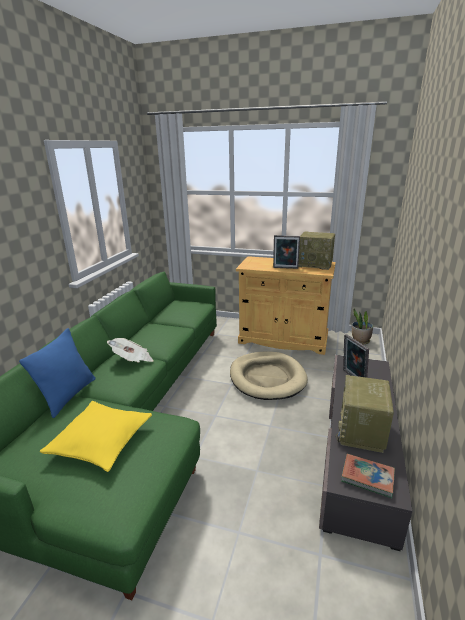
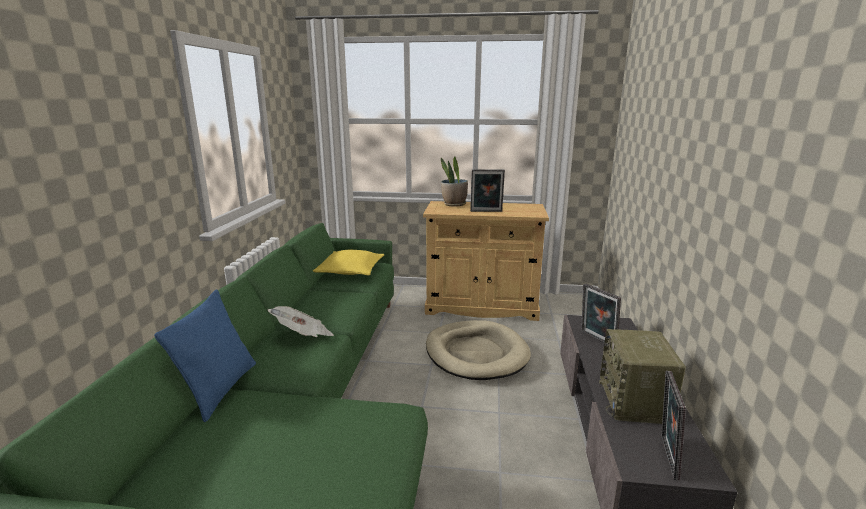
camera: 10 degrees left, 5 degrees down
(101, 441) = (292, 446): yellow pillow -> yellow pillow (350, 271)
(315, 264) = (521, 207): radio -> none
(360, 341) = (576, 302): potted plant -> potted plant (454, 204)
(367, 477) = (665, 456): book -> picture frame

